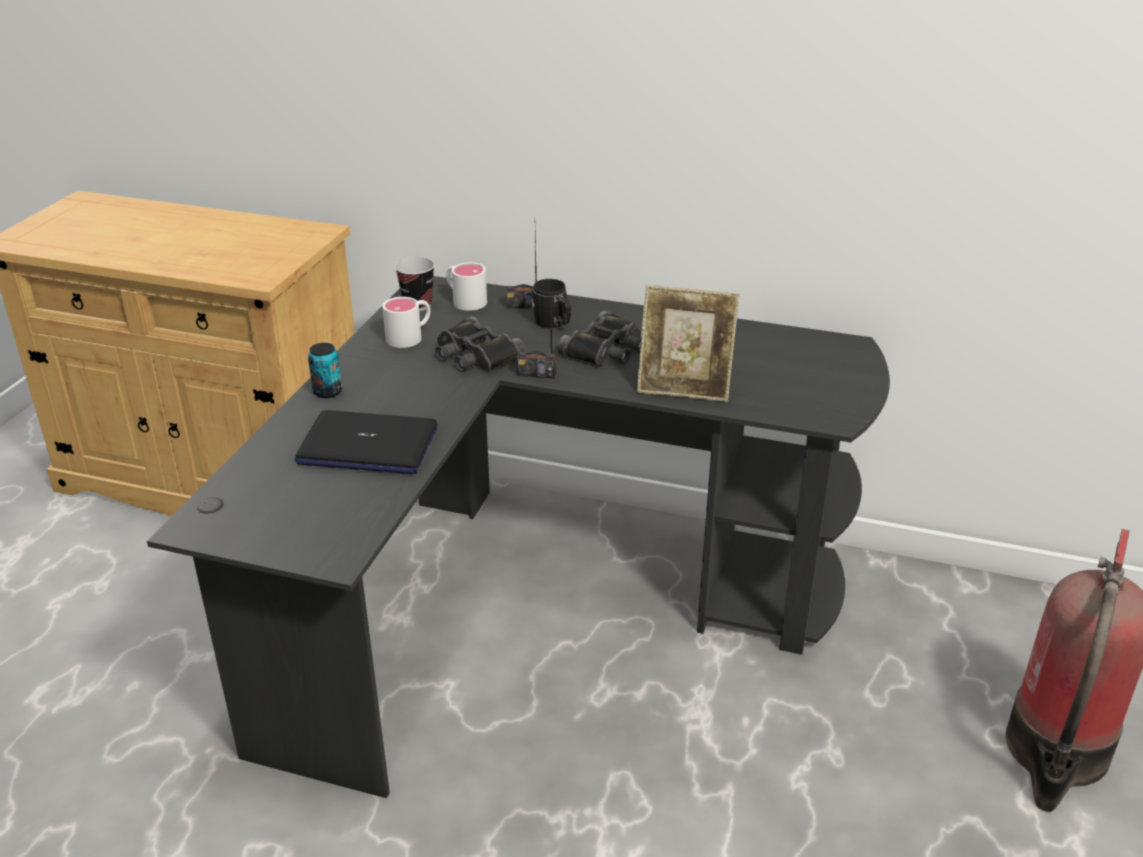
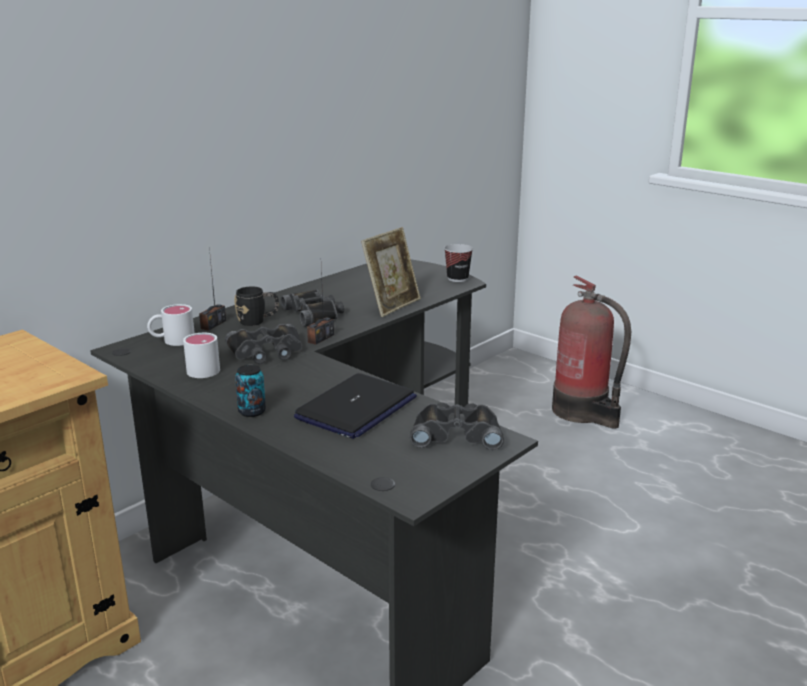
camera: 65 degrees left, 10 degrees down
(338, 523) = (456, 433): none -> black binoculars
(417, 305) = (152, 357): cup -> cup (457, 279)

